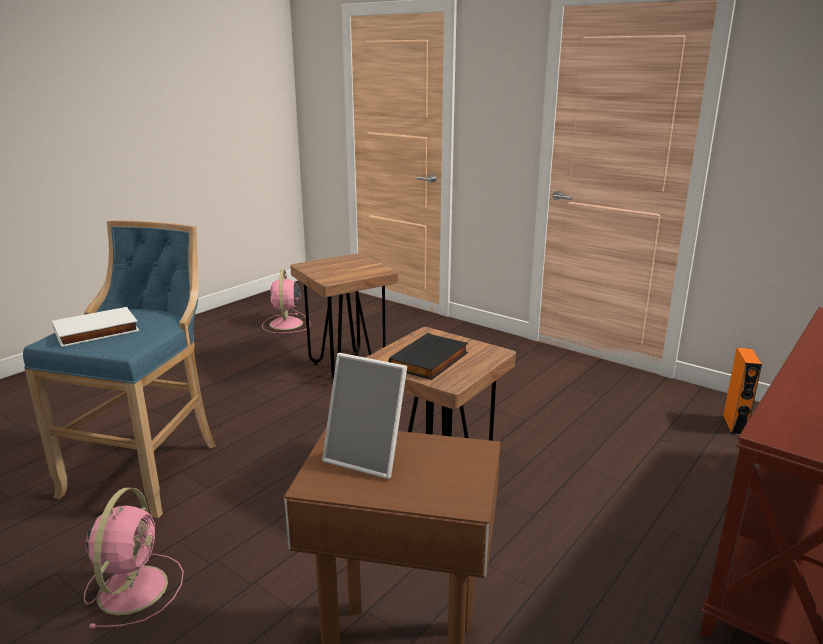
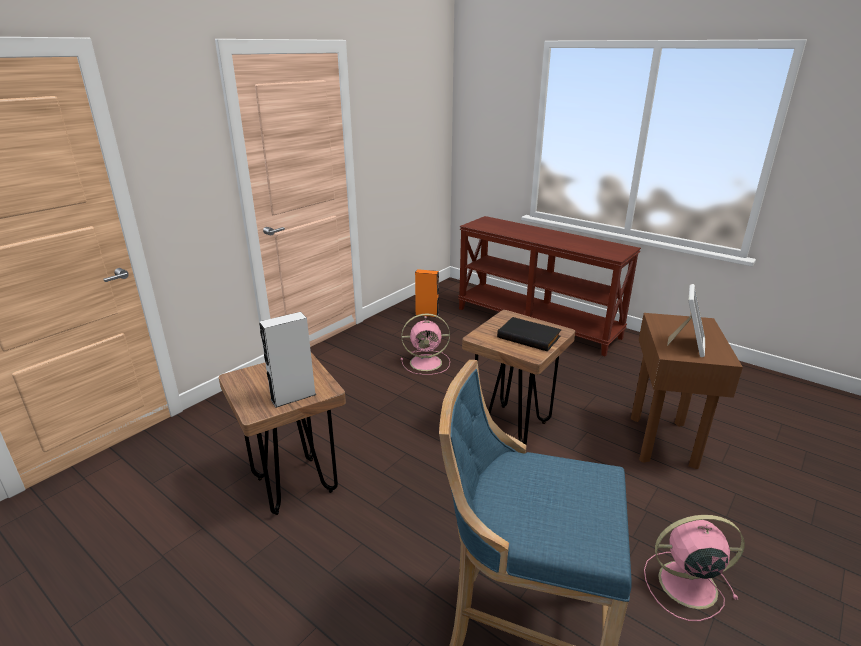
camera: 90 degrees left, 5 degrees up
(96, 332) = (564, 516): white book -> none
(286, 324) = (113, 564): pink fan -> pink fan (427, 362)
(321, 272) = (293, 397): none -> grey speaker

